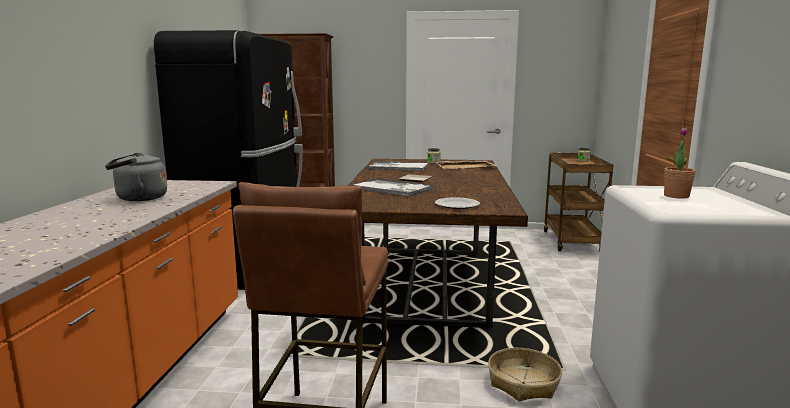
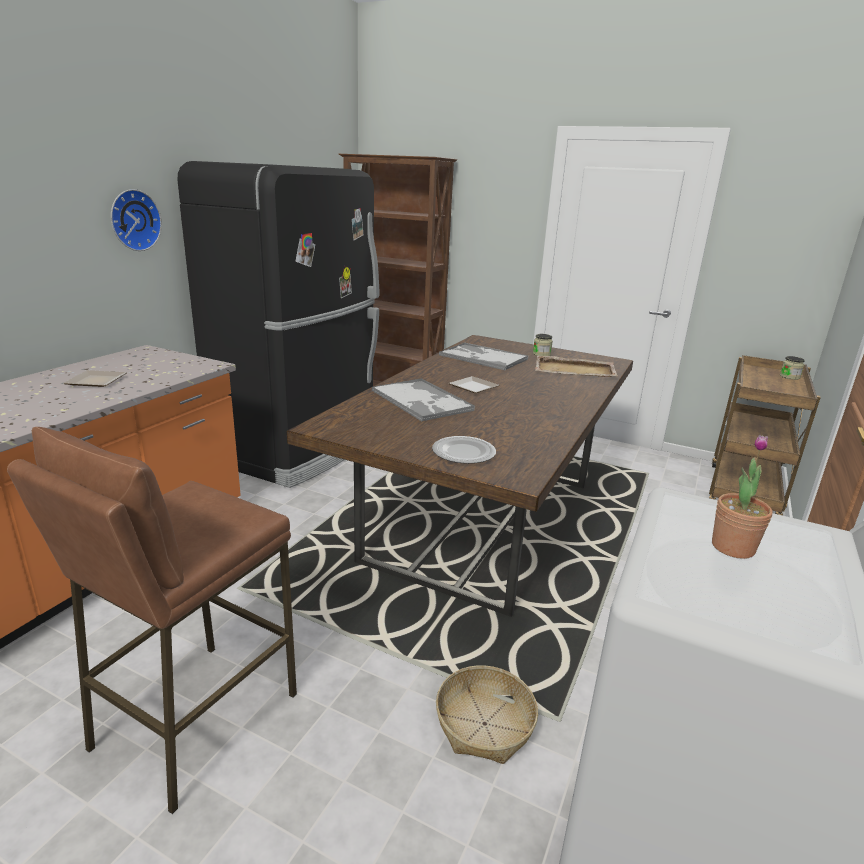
camera: 20 degrees right, 10 degrees up
(126, 75) = (133, 220): none -> wall clock
(138, 198) = (95, 381): grey kettle -> plate

